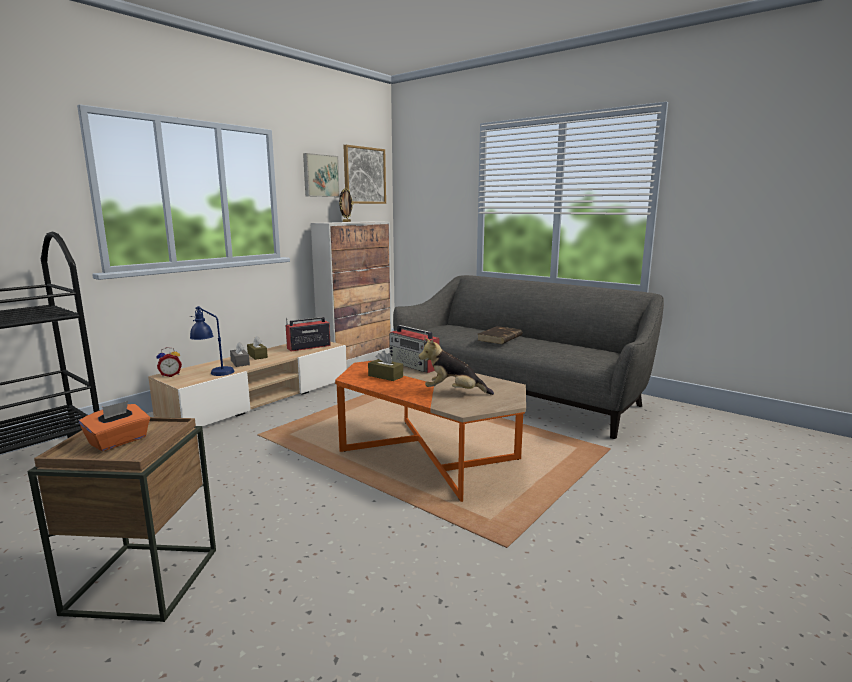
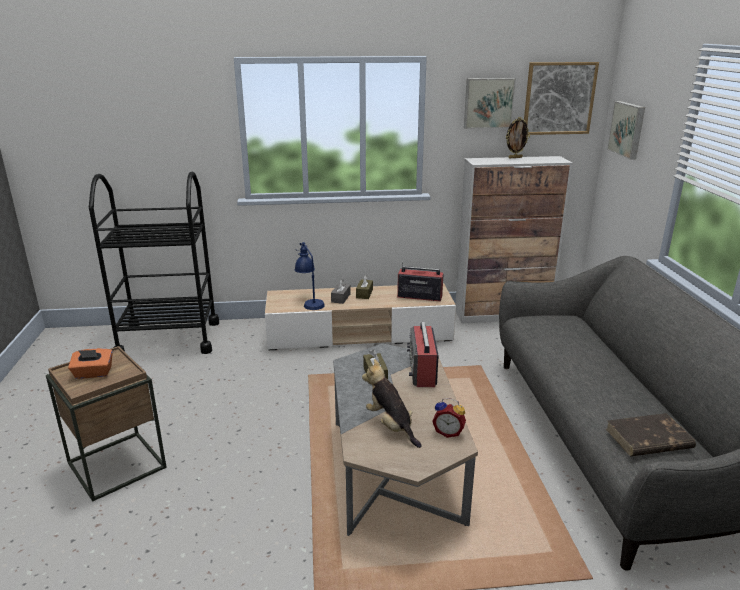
camera: 45 degrees right, 10 degrees up
(170, 375) = (280, 295): alarm clock -> alarm clock (448, 432)
(419, 195) = (628, 129): none -> picture
(429, 456) = (396, 471): orange coffee table -> grey coffee table
(499, 338) = (586, 366): brown book -> brown book (648, 439)

